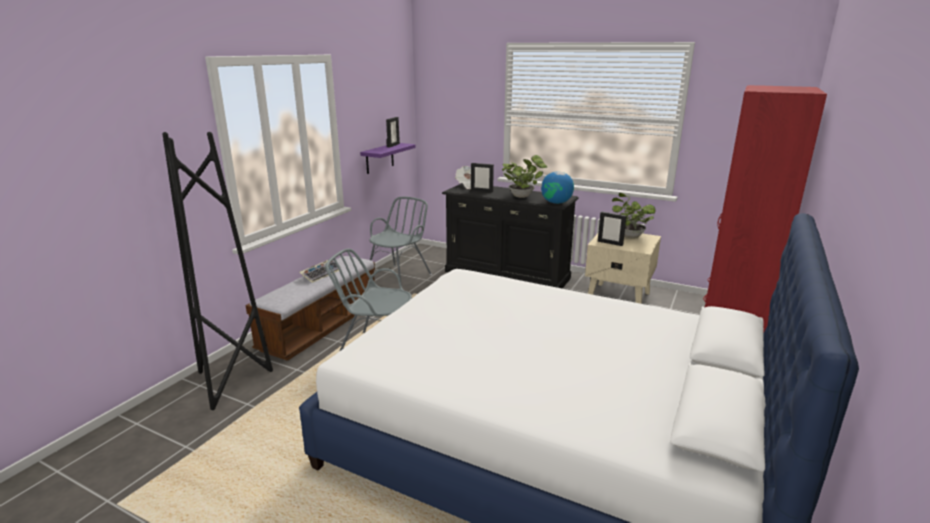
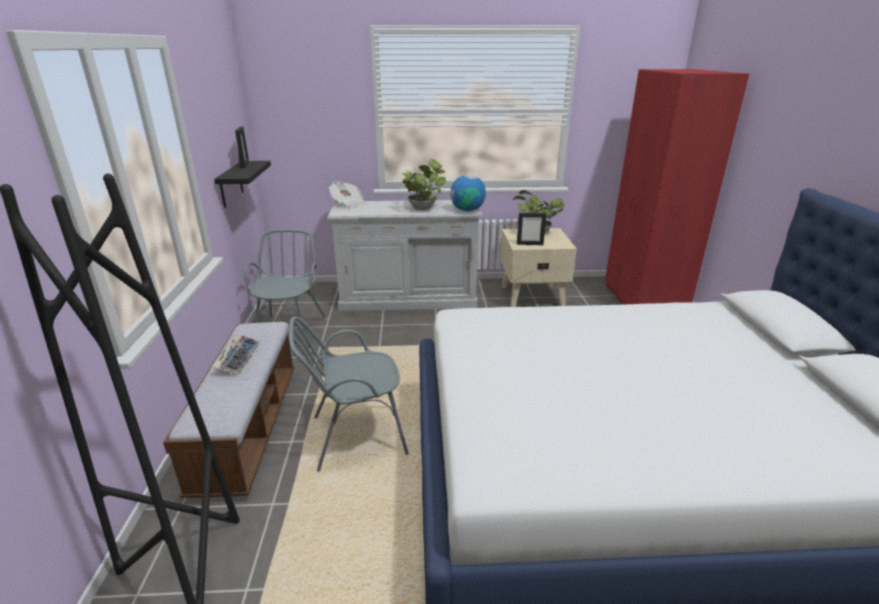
camera: 30 degrees left, 5 degrees up
(379, 158) = (231, 184): purple shelf -> black shelf
(482, 191) = (371, 208): picture frame -> none
(507, 275) = (409, 298): black dresser -> white dresser

